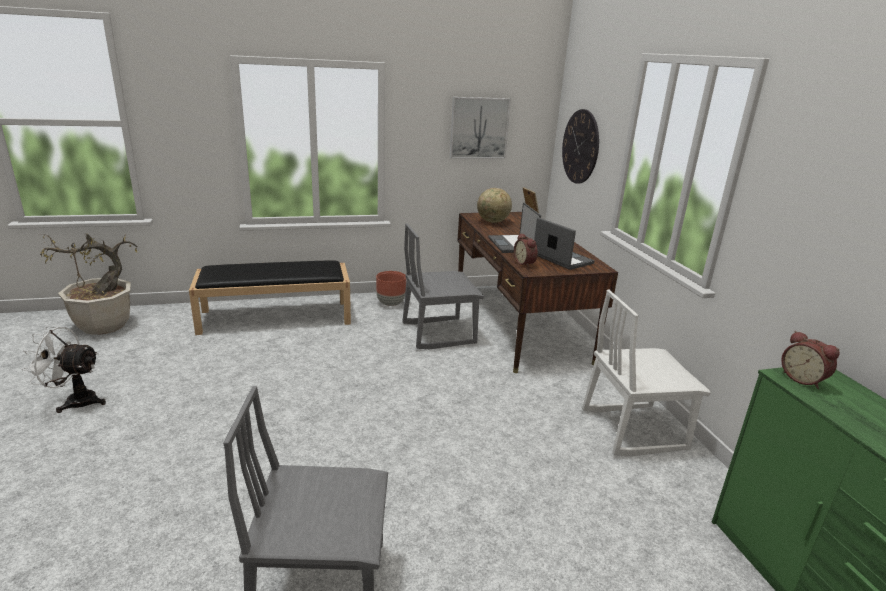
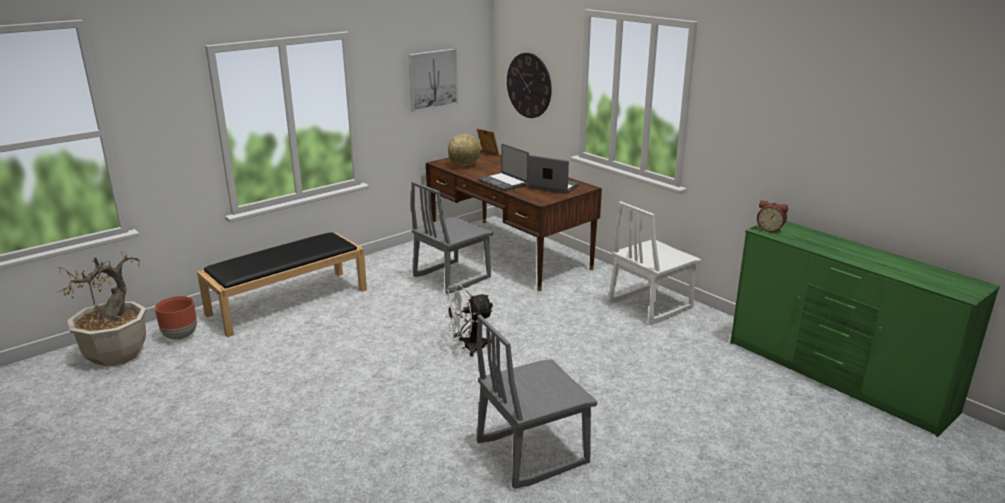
camera: 25 degrees left, 0 degrees up
(75, 401) = (185, 417): white fan -> white fan (468, 347)
(391, 304) = (384, 264): brown planter -> brown planter (180, 336)
(525, 263) = (530, 196): alarm clock -> none

